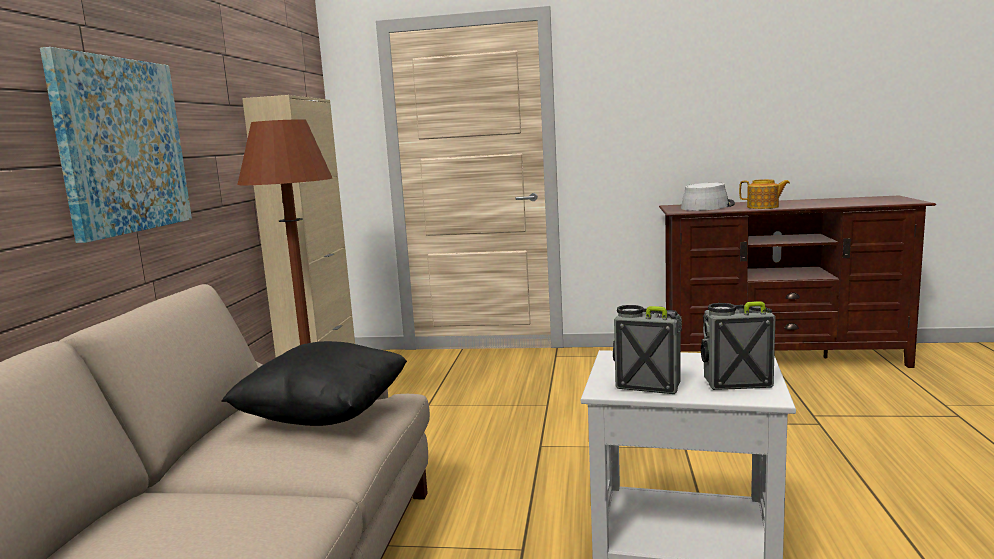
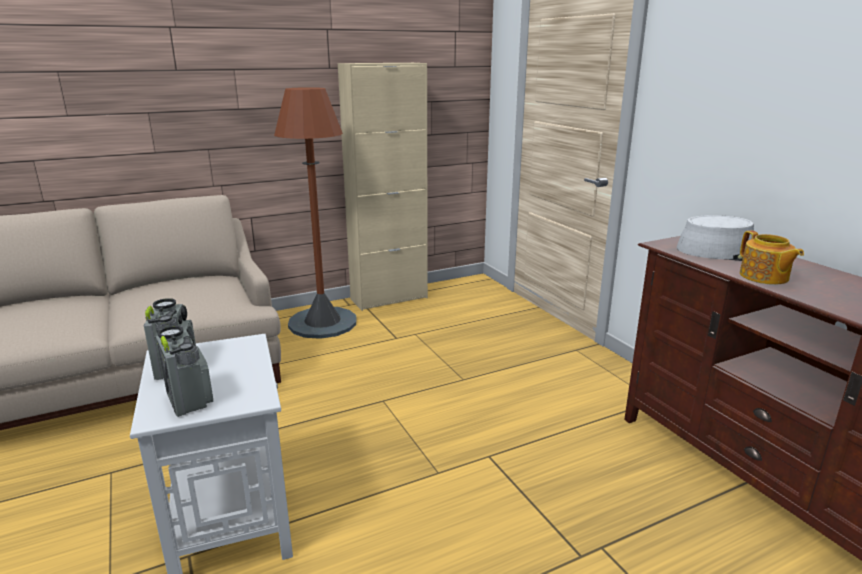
camera: 55 degrees right, 10 degrees up
(121, 146) = (197, 101): picture -> none
(325, 415) = (193, 298): black pillow -> none

